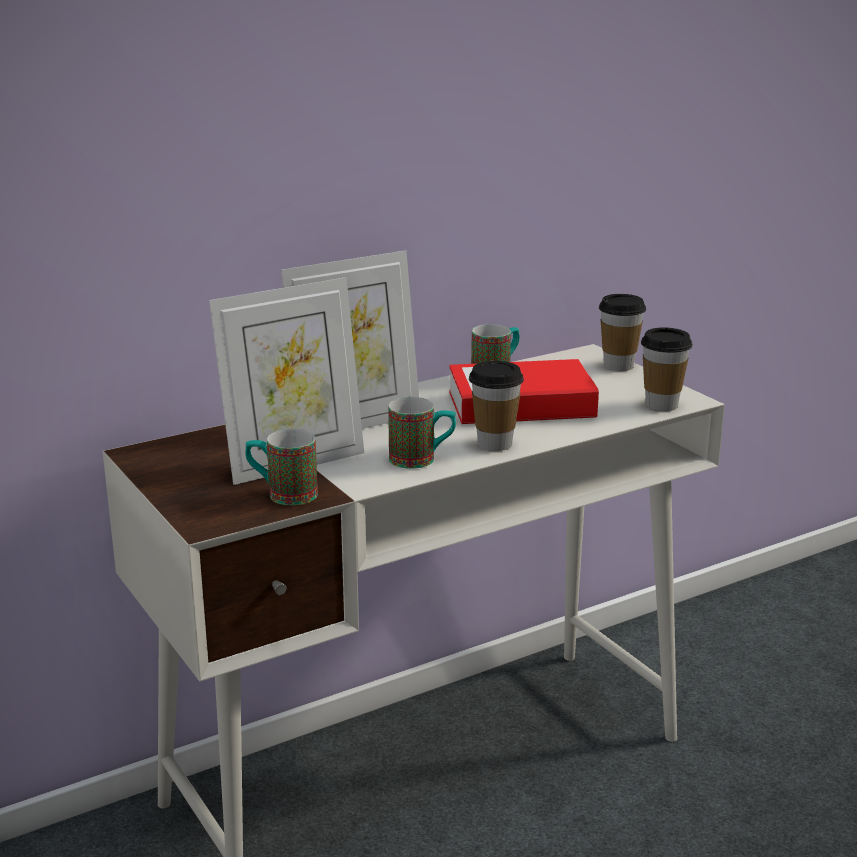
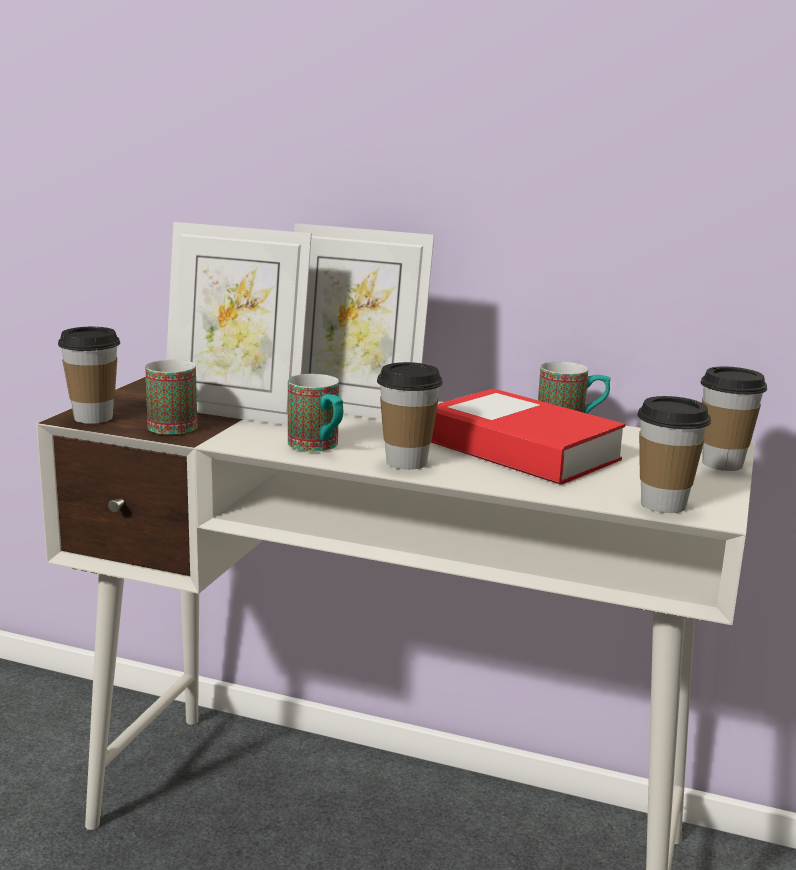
camera: 50 degrees right, 5 degrees down
(216, 518) = (93, 418): none -> cup

